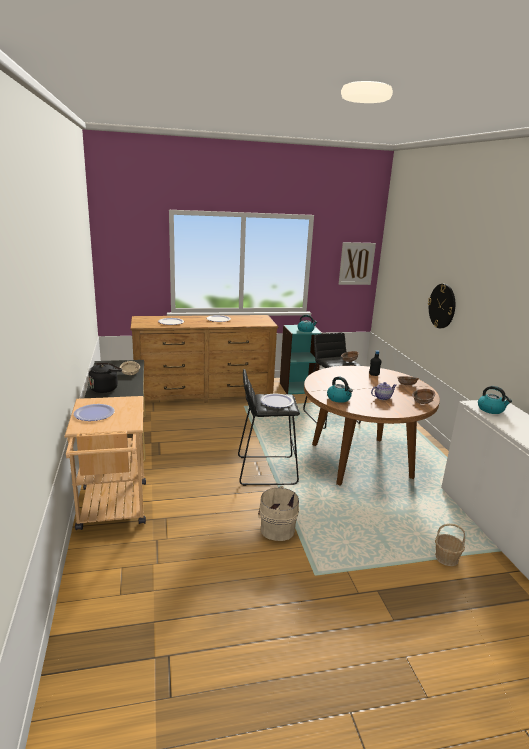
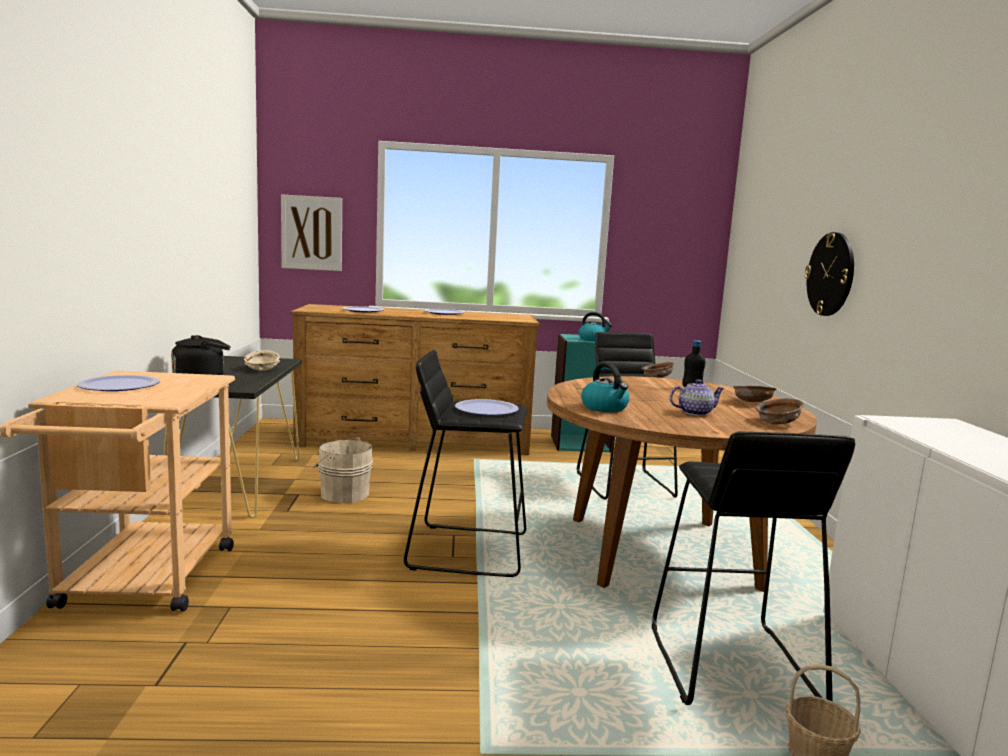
camera: 10 degrees right, 10 degrees down
(276, 529) = (437, 650): beige bucket -> beige bucket (343, 493)
(356, 263) = (688, 239): picture -> picture (312, 233)
(405, 520) = (730, 665): none -> black stool
(491, 409) = (926, 429): kettle -> none

